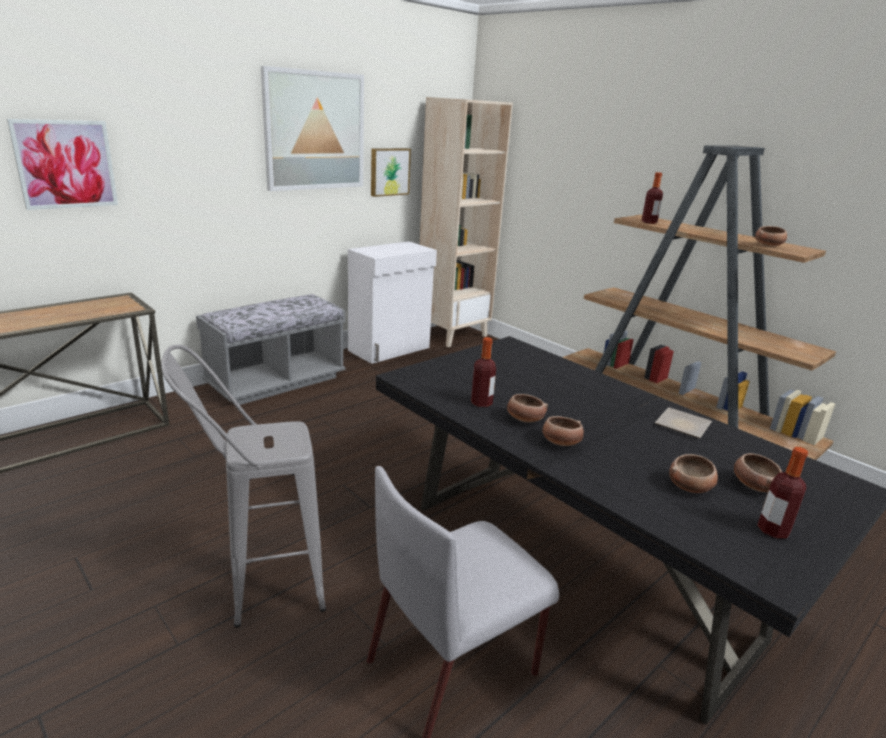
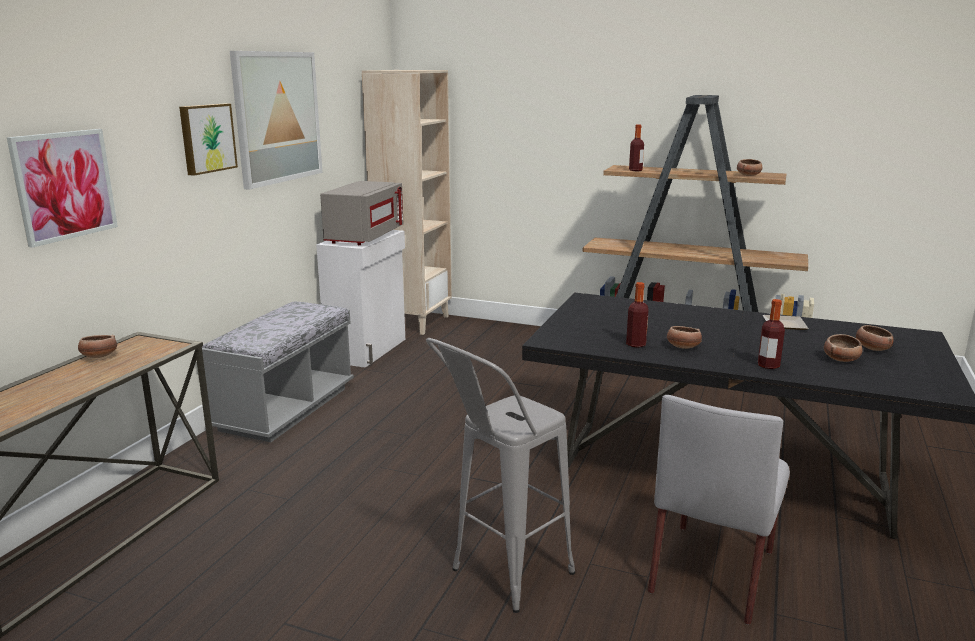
camera: 25 degrees left, 5 degrees down
(389, 171) = (338, 153): picture -> picture (206, 138)
(395, 249) = (364, 237): none -> grey microwave
(560, 443) = (729, 356): bowl -> bowl (99, 356)
(773, 530) = (914, 369): bottle -> bottle (768, 365)

